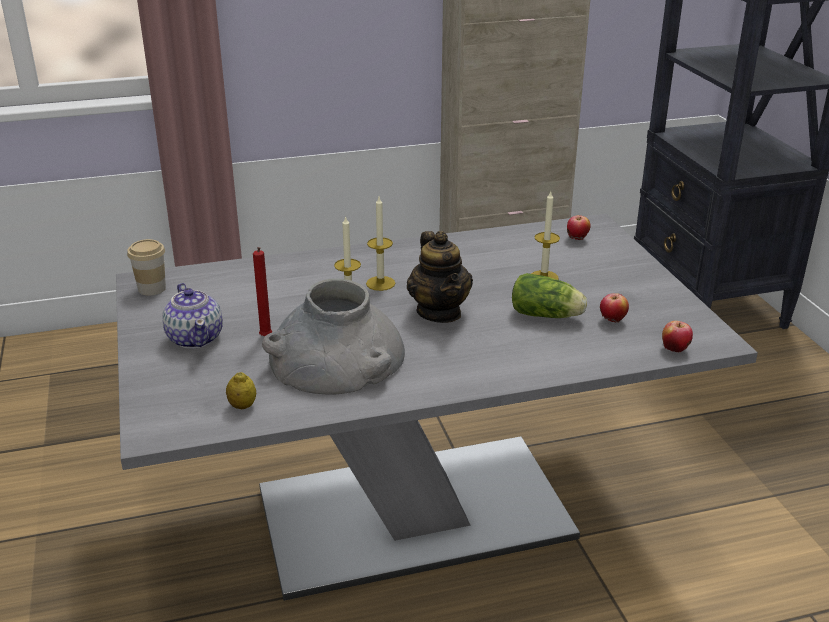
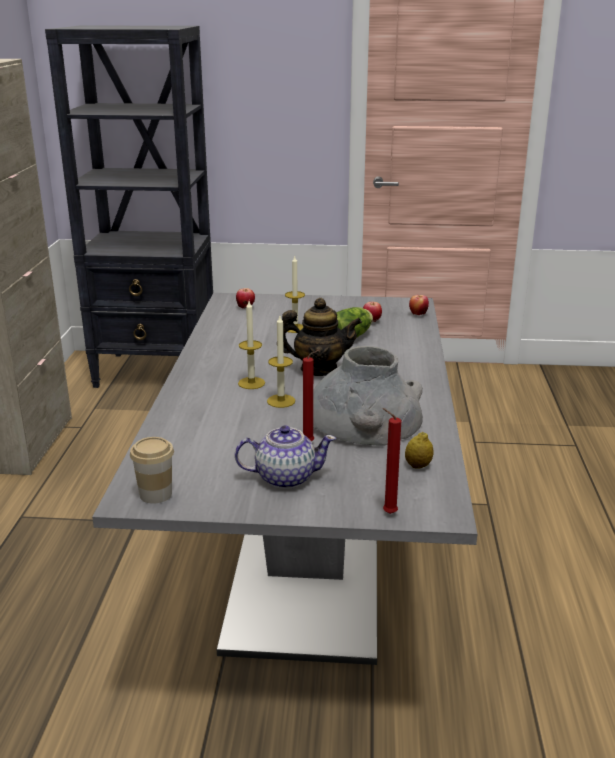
camera: 70 degrees left, 5 degrees down
(145, 401) = (387, 513): none -> red candle

